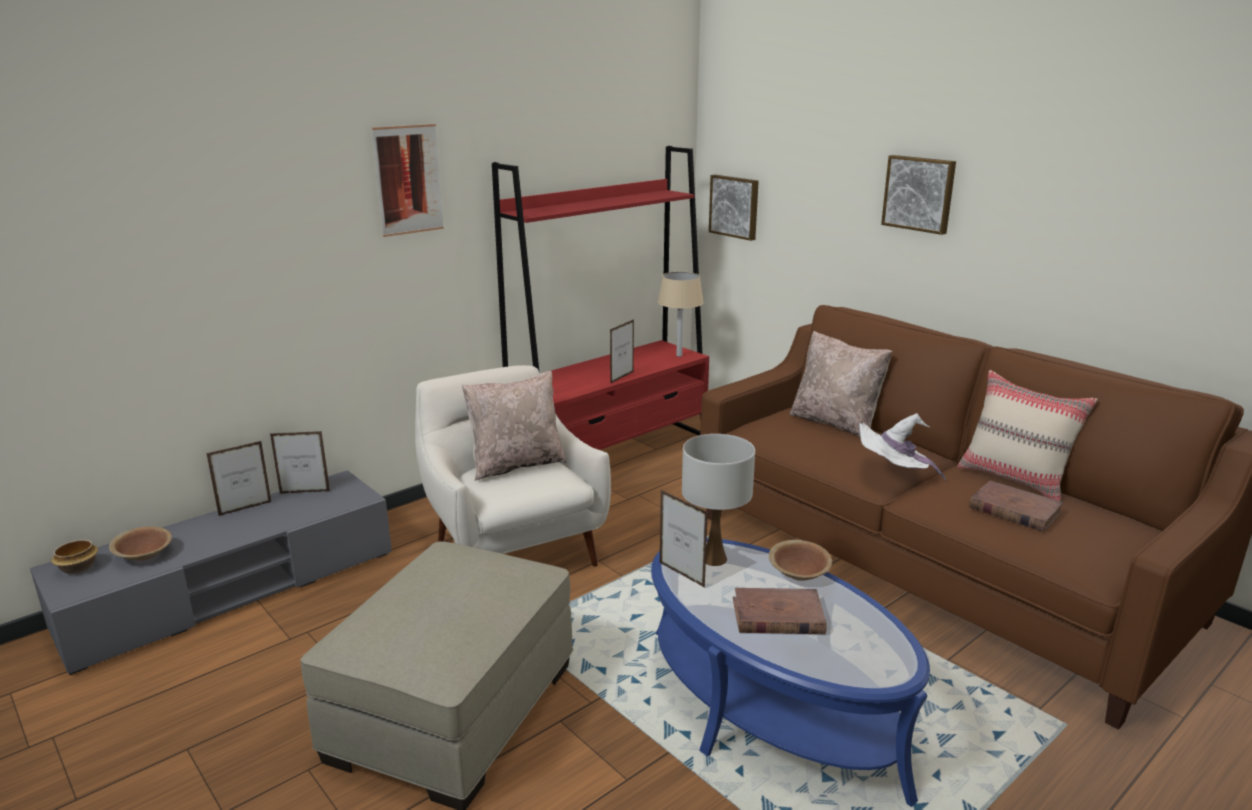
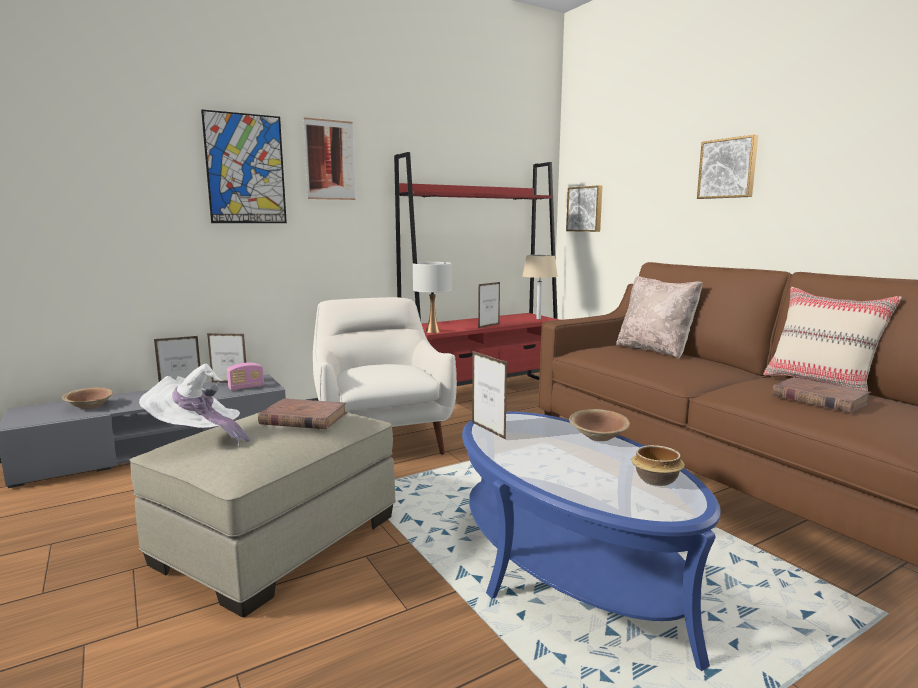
camera: 10 degrees right, 10 degrees down
(78, 568) = (38, 410): bowl -> bowl (656, 480)
(302, 210) = (245, 169): none -> picture
(333, 500) = (246, 387): none -> radio
(516, 465) = (385, 366): beige pillow -> none
(713, 559) = (522, 423): white table lamp -> white table lamp (432, 331)
(777, 616) = (567, 462): brown book -> brown book (303, 419)
(893, 474) = (700, 377): white hat -> white hat (197, 437)

